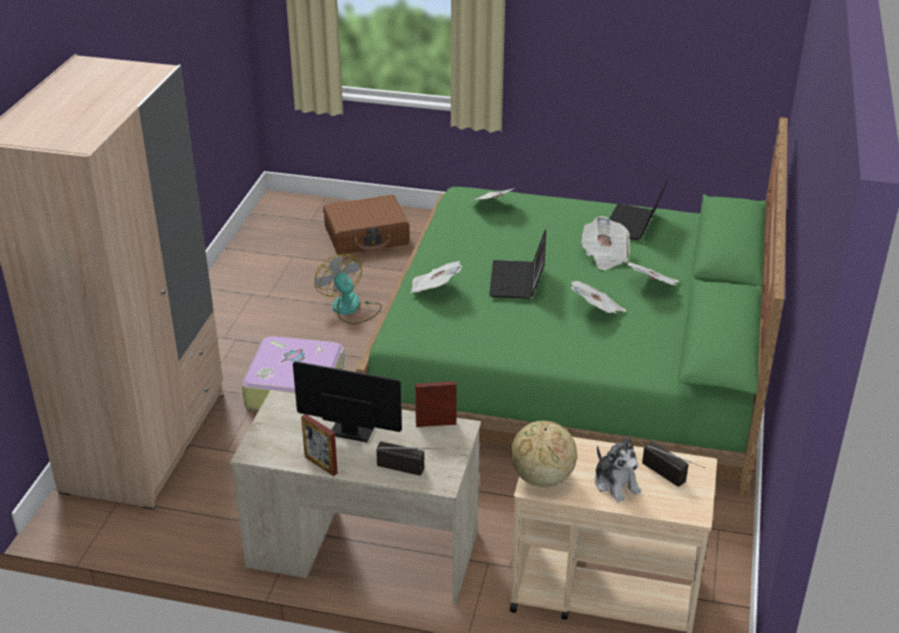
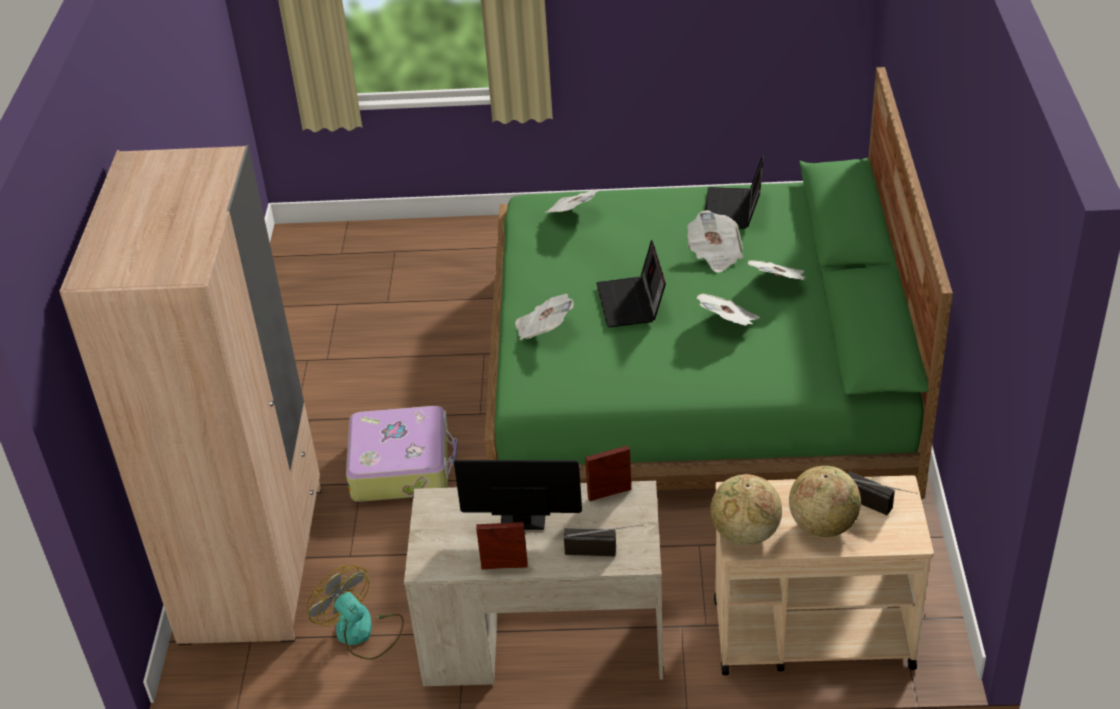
camera: 10 degrees left, 5 degrees up
(321, 465) = (504, 566): picture frame -> picture frame turned 150 degrees clockwise
(350, 309) = (427, 358): fan -> fan (362, 632)
(367, 236) = (413, 263): brown suitcase -> none
(616, 484) = (823, 525): plush toy -> globe

